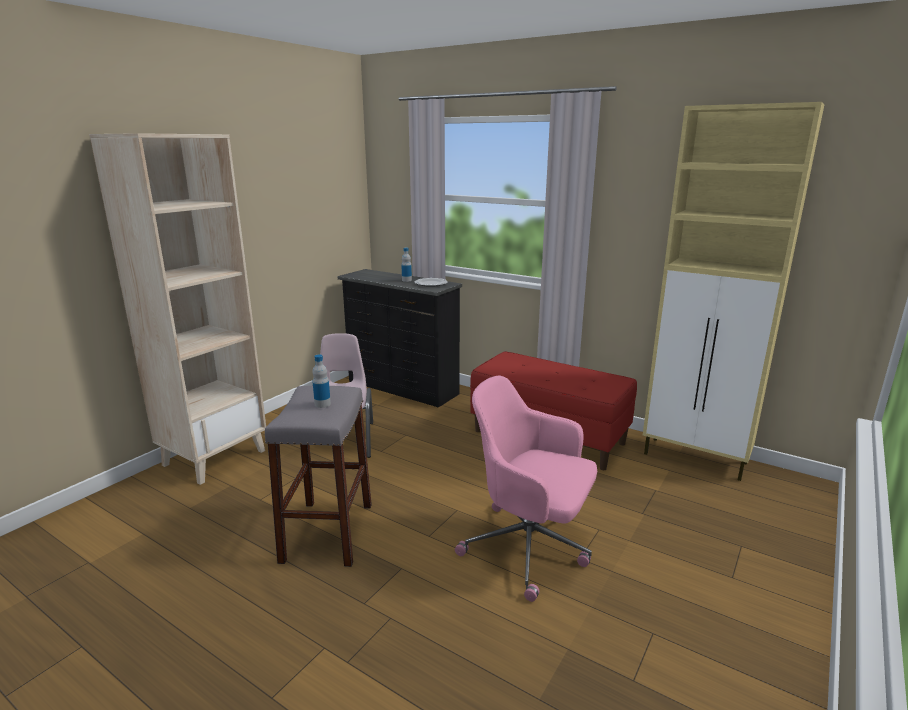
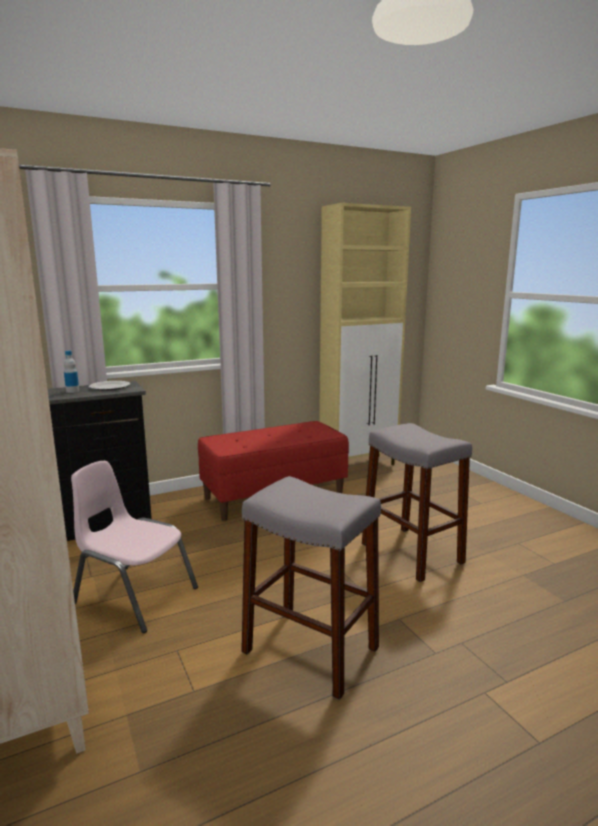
camera: 60 degrees left, 5 degrees down
(322, 404) = (312, 496): bottle -> none
(529, 547) = (411, 553): pink office chair -> grey stool

